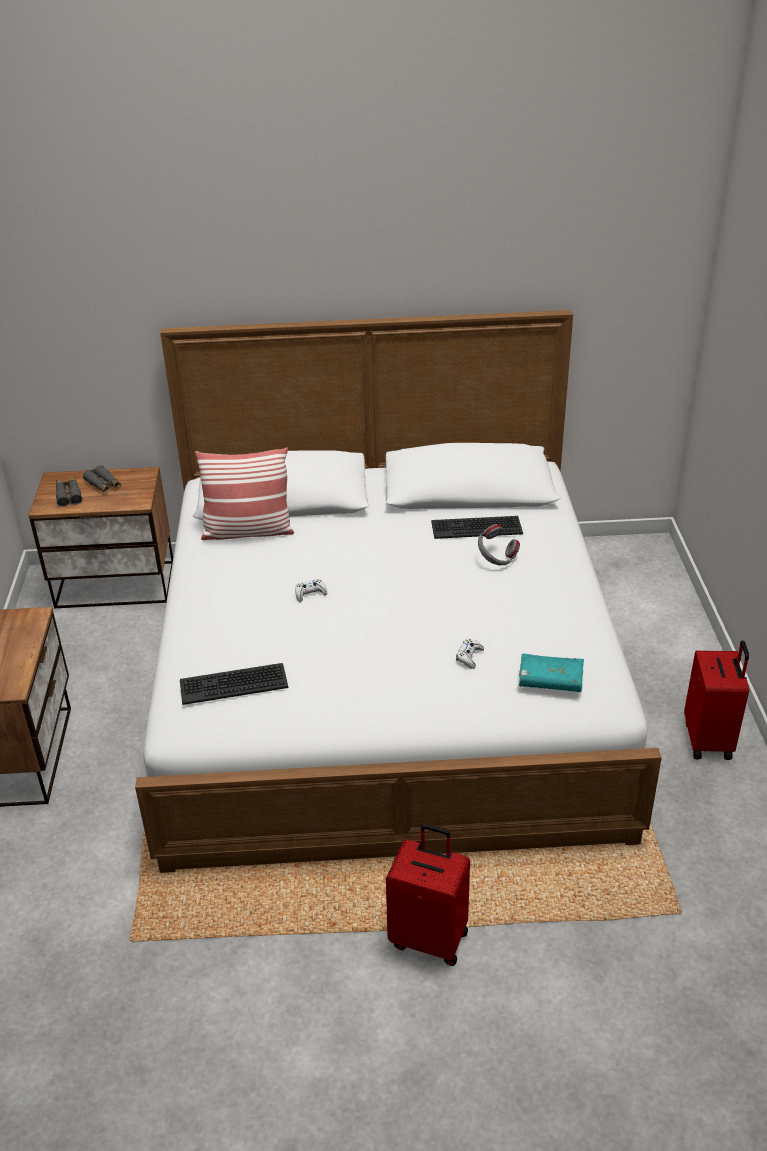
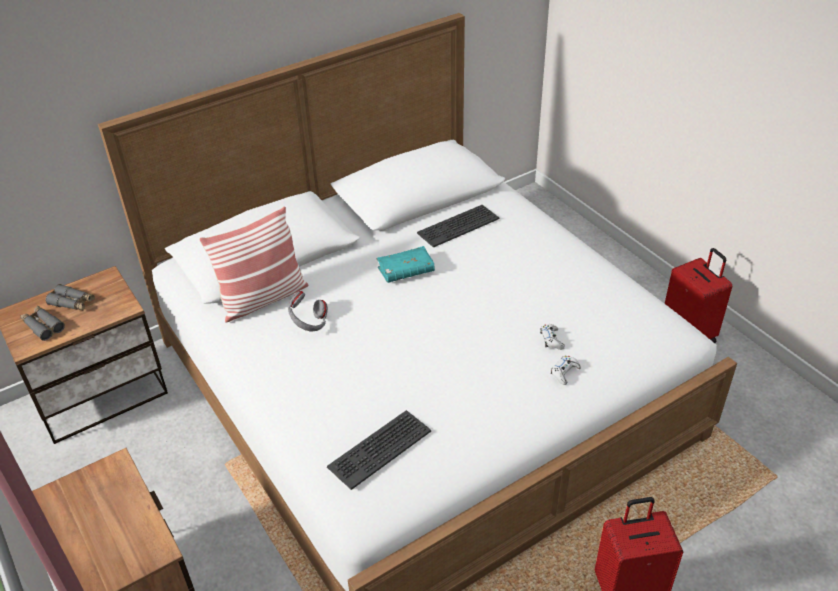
camera: 30 degrees left, 5 degrees up
(310, 593) = (372, 336): white game controller -> white game controller (564, 372)
(496, 559) = (497, 247): grey headphones -> grey headphones (309, 324)
(550, 681) = (628, 335): turquoise book -> turquoise book (406, 271)

